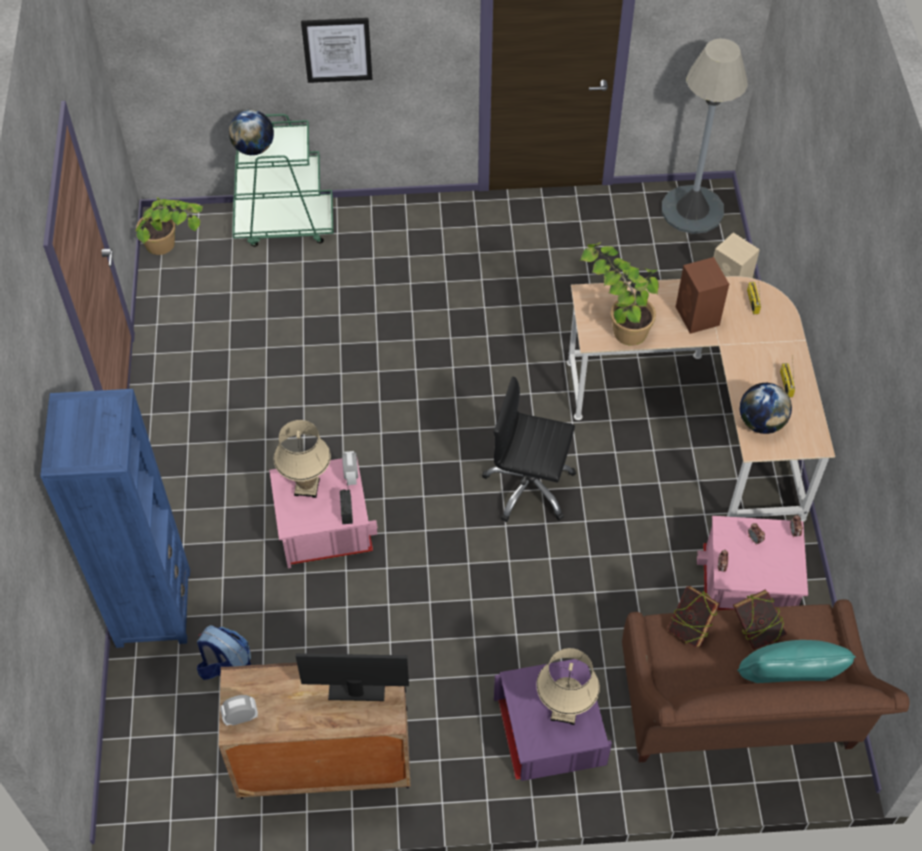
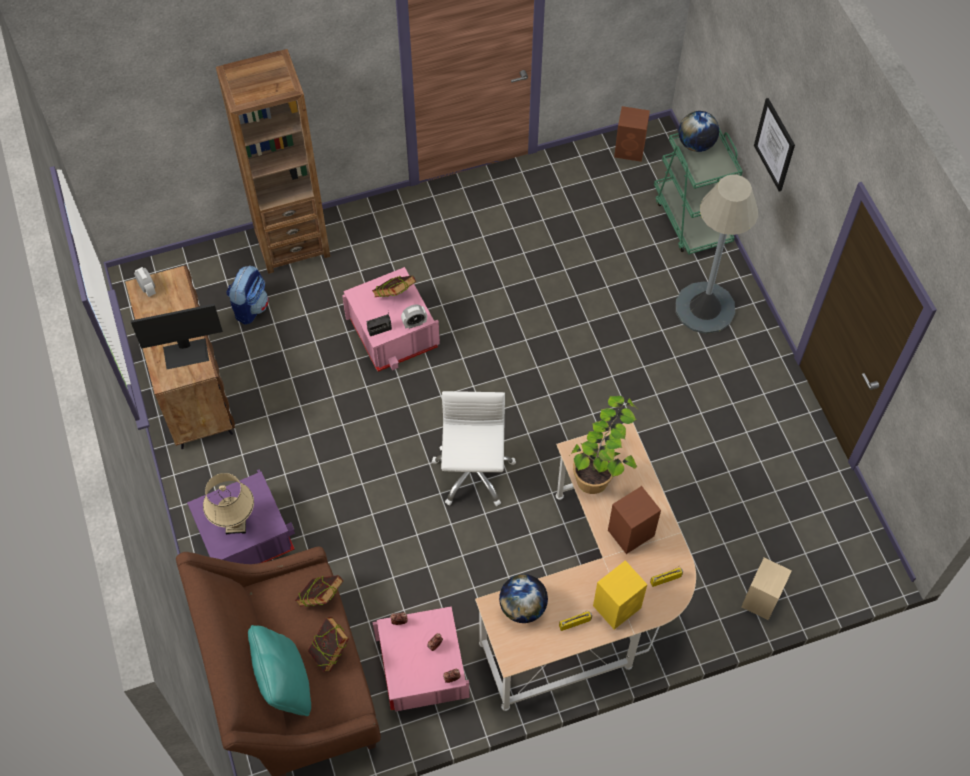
camera: 75 degrees right, 5 degrees up
(153, 608) = (292, 244): blue bookcase -> brown bookcase
(172, 251) = (630, 150): potted plant -> brown speaker
(307, 487) = (394, 296): beige table lamp -> book
(356, 686) = (186, 353): monitor -> monitor turned 90 degrees clockwise
(529, 487) = (473, 472): black office chair -> white office chair
(692, 210) = (849, 550): grey floor lamp -> grey floor lamp (705, 308)
(774, 345) = (617, 606): none -> yellow speaker

